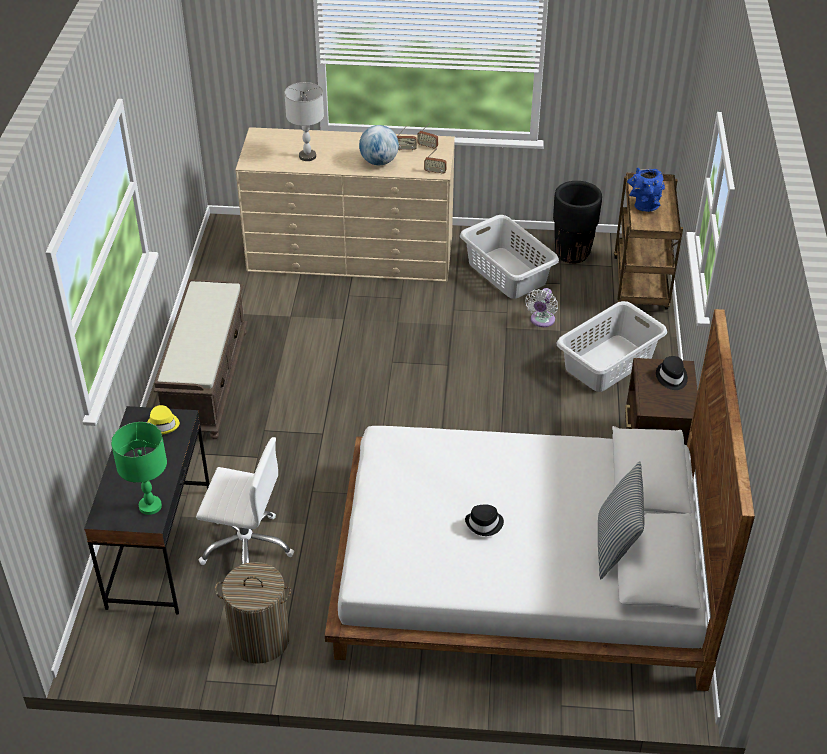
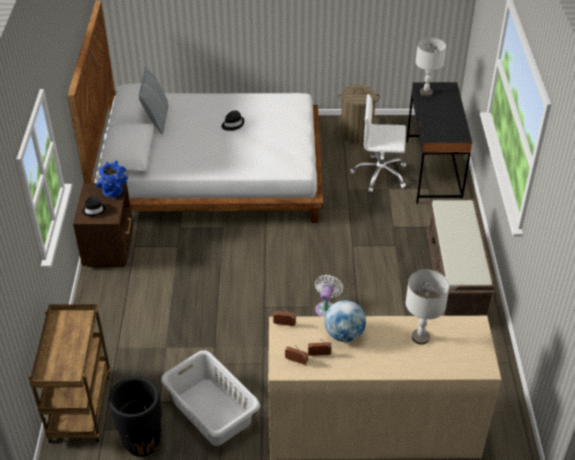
camera: 175 degrees right, 0 degrees up
(150, 506) = (426, 93): green table lamp -> grey table lamp
(163, 424) = (442, 133): yellow hat -> none
(541, 321) = (182, 356): white fan -> white fan (326, 308)
(609, 363) = (128, 317): grey laundry basket -> none
(643, 206) = (74, 347): blue vase -> blue vase (115, 192)

